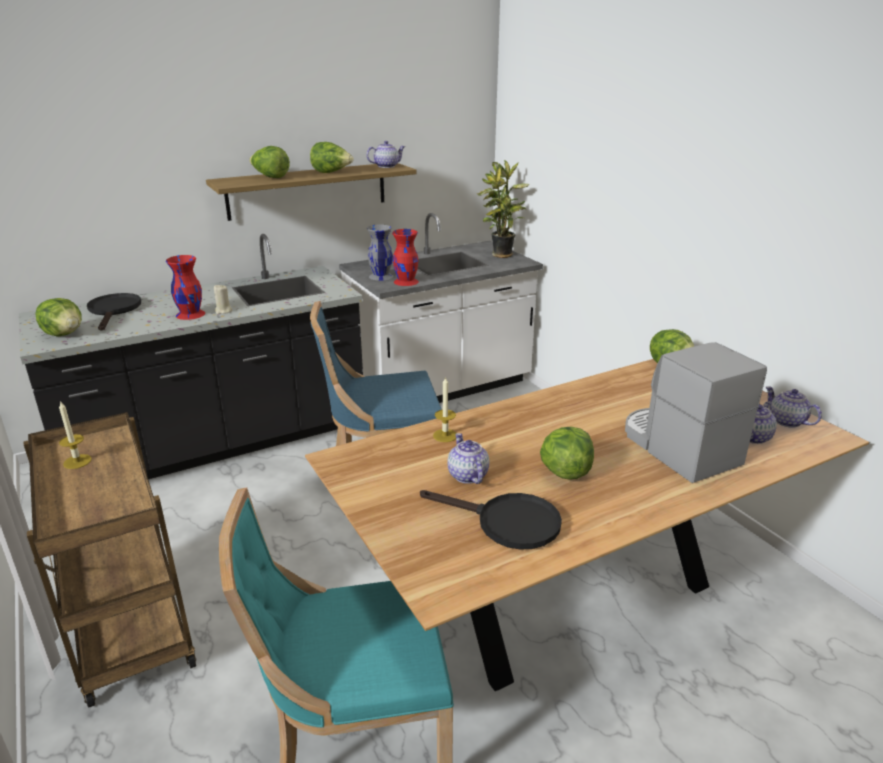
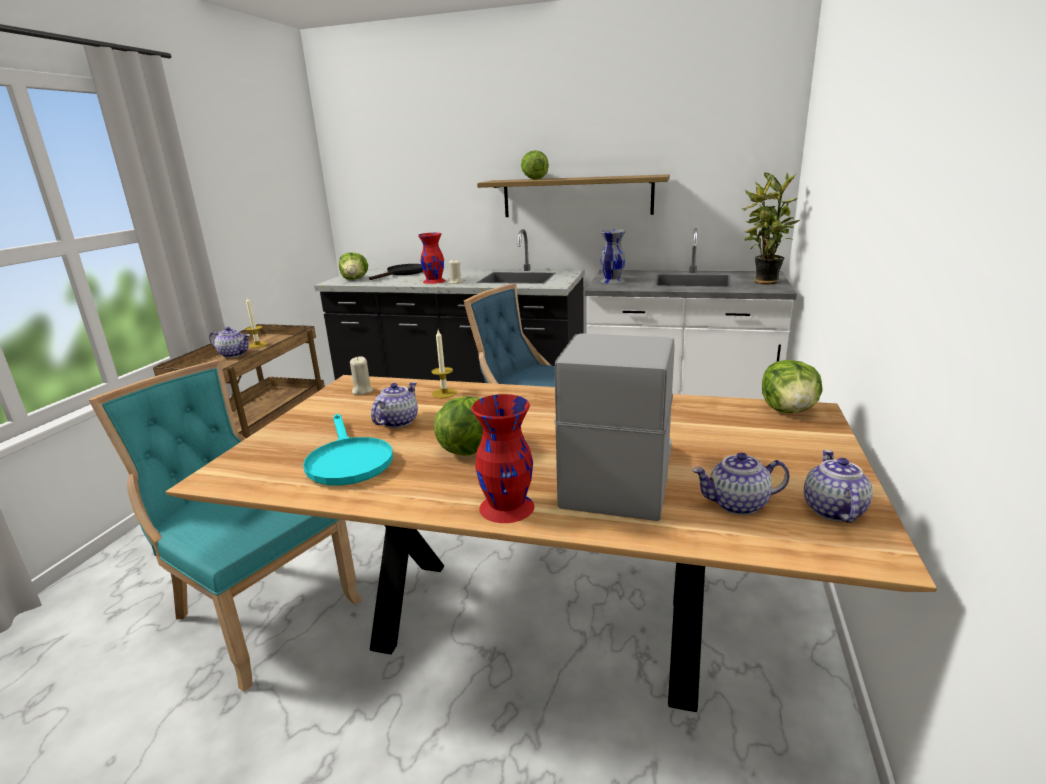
camera: 45 degrees right, 5 degrees down
(331, 173) = (587, 178): lettuce -> none
(368, 462) = (362, 391): none -> beige candle
(386, 166) = (648, 175): teapot -> teapot (234, 354)
(406, 281) = (624, 286): red vase -> red vase (507, 507)
(507, 523) = (348, 460): black frying pan -> turquoise frying pan

